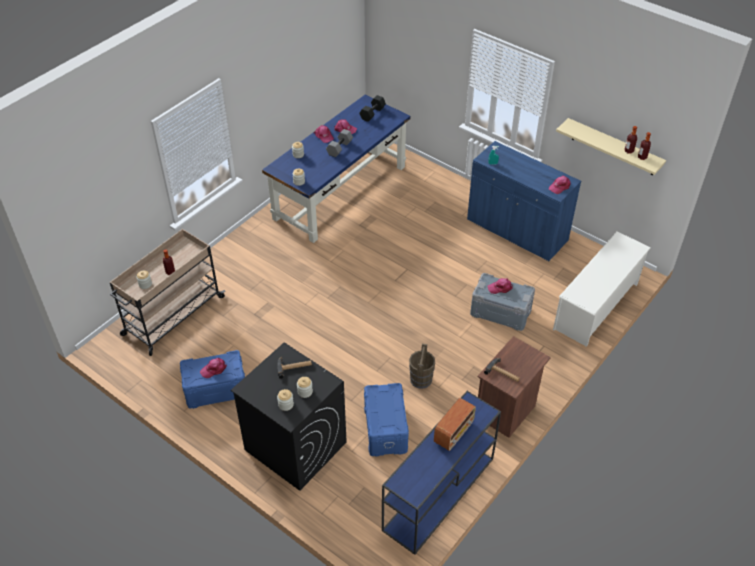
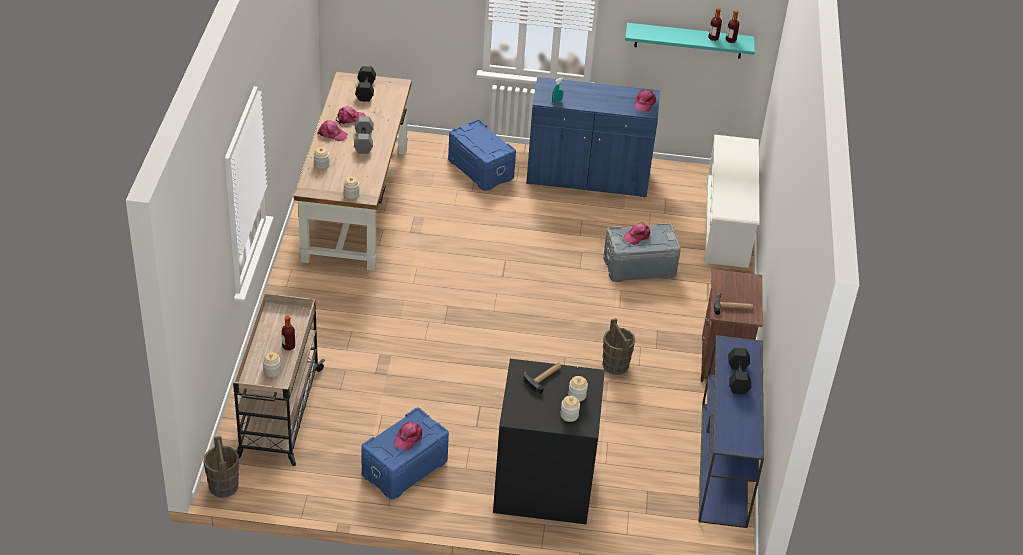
camera: 35 degrees left, 5 degrees down
(99, 350) = (223, 486): none -> brown bucket
(340, 191) = (355, 203): blue desk -> brown desk
(386, 429) = (622, 427): blue storage box -> blue storage box (481, 169)
(454, 432) = (737, 377): radio -> black dumbbell
(613, 147) = (688, 40): beige shelf -> turquoise shelf

